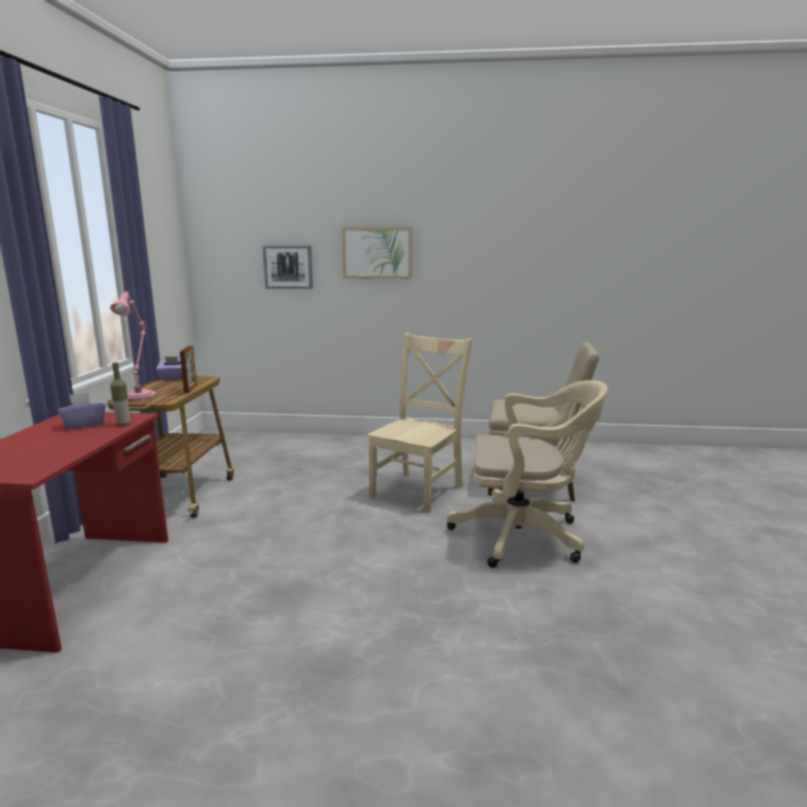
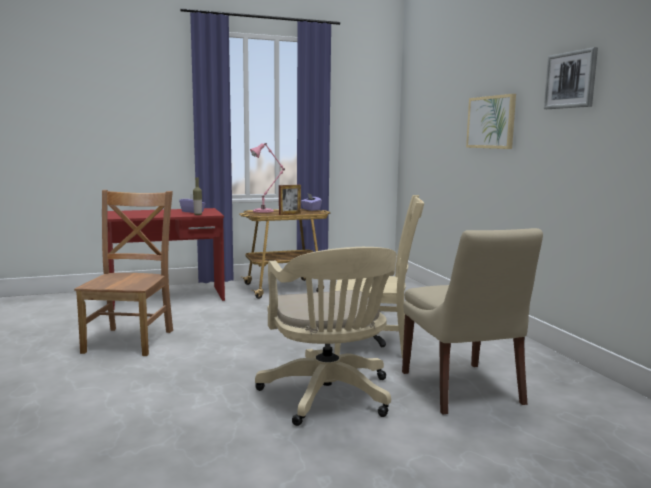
camera: 65 degrees right, 5 degrees down
(251, 641) = (131, 340): none -> brown chair
(288, 267) = (441, 136): picture -> picture (570, 80)

